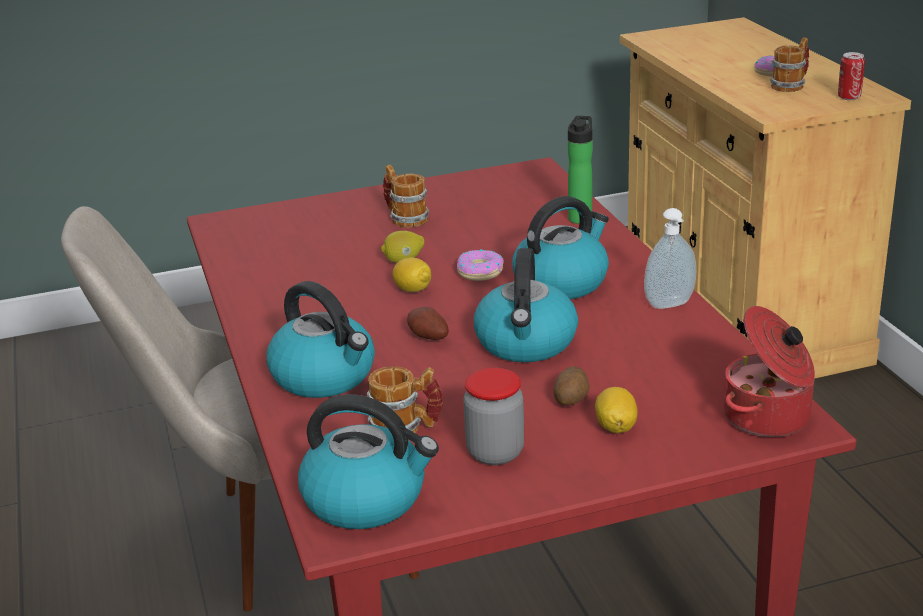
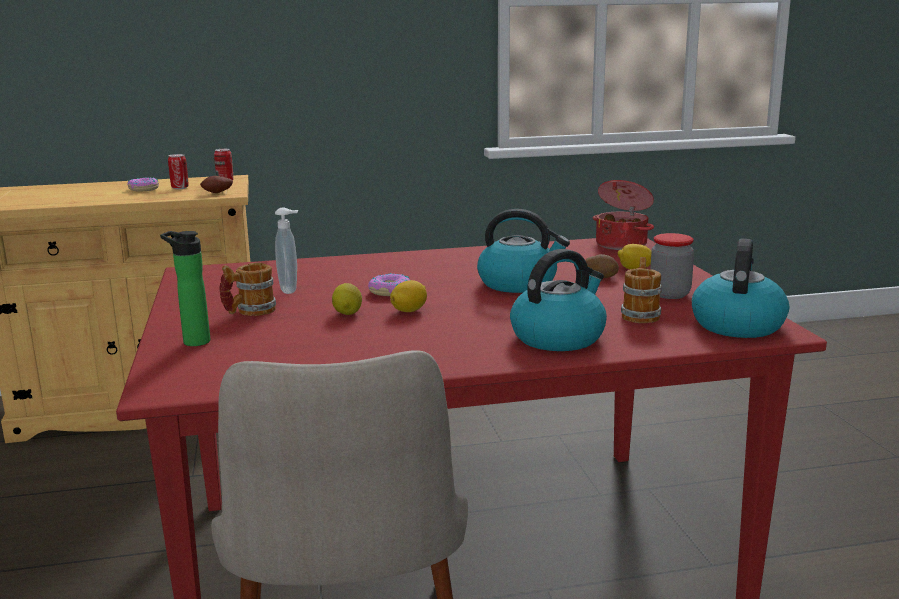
camera: 85 degrees left, 10 degrees down
(427, 338) = (500, 307): potato -> potato (217, 193)
(561, 282) = (424, 272): kettle -> none
(580, 217) = (310, 264): bottle -> bottle (193, 341)
(670, 305) = (476, 252): soap dispenser -> soap dispenser (291, 290)
(791, 85) = (180, 188): mug -> can

